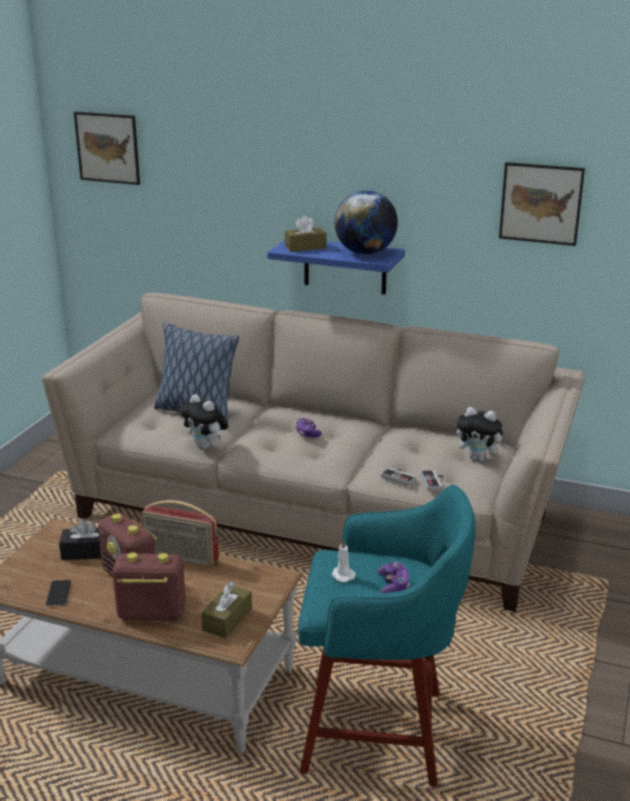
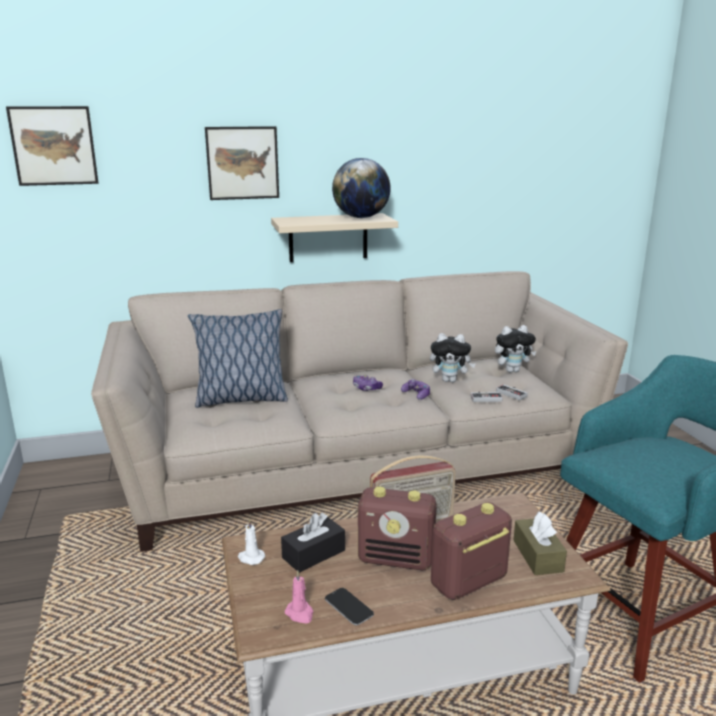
camera: 35 degrees left, 5 degrees down
(27, 584) = (300, 614): none -> pink candle
(206, 446) = (293, 423): plush toy -> plush toy (450, 380)
(305, 247) = (304, 220): brown tissue box -> none
(342, 575) = (632, 465): white candle -> white candle (250, 558)
(345, 266) = (328, 237): blue shelf -> beige shelf
(393, 586) = (678, 458): game controller -> game controller (416, 395)
(541, 203) = (492, 157): picture -> picture (242, 163)

